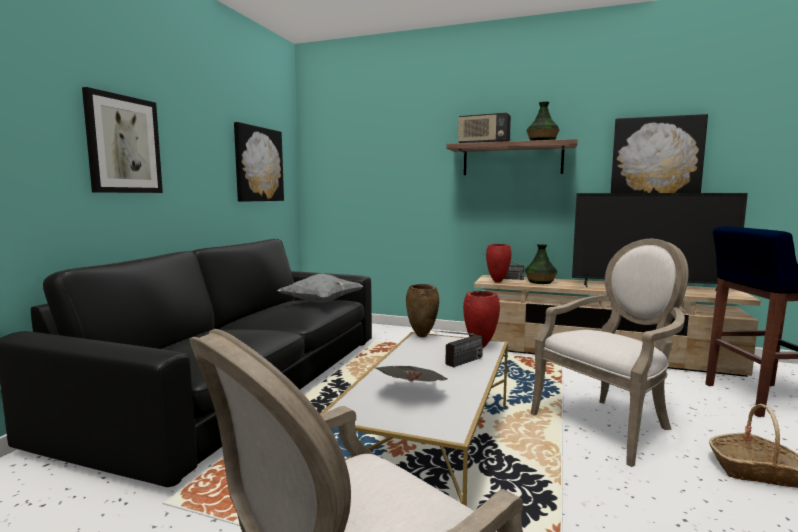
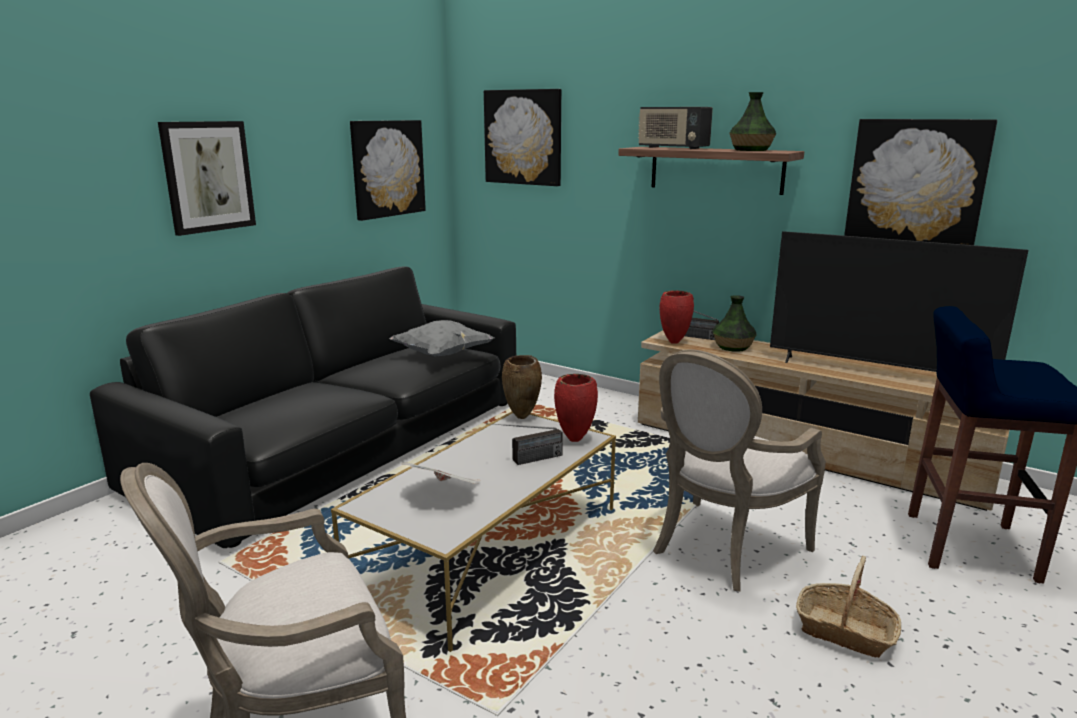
camera: 15 degrees right, 10 degrees up
(360, 146) = (523, 137): none -> picture
(609, 424) = (720, 549): armchair -> armchair turned 150 degrees clockwise

